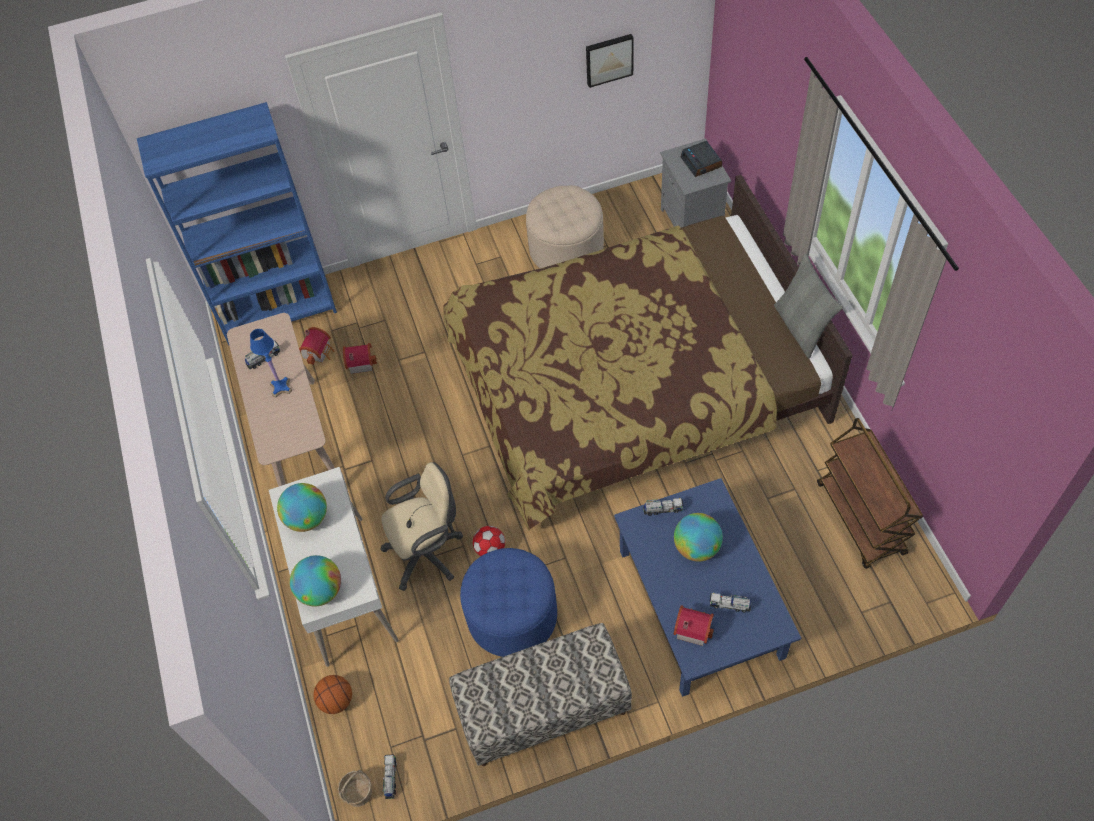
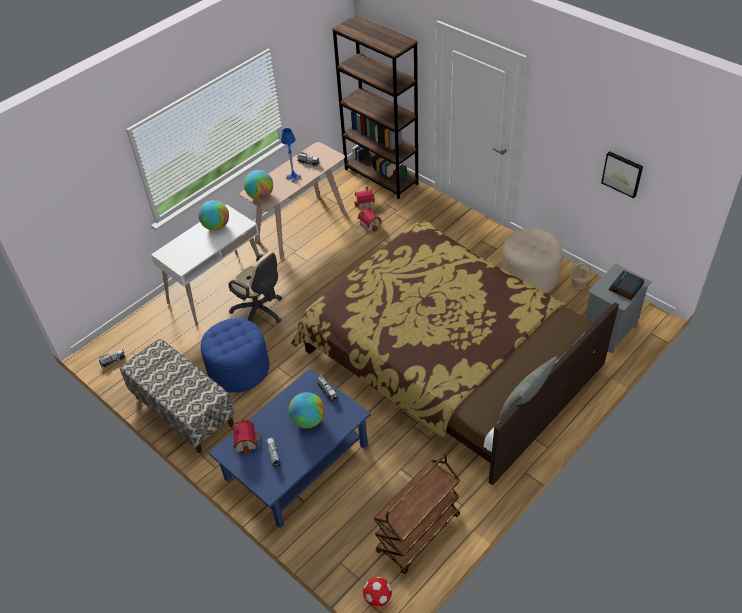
camera: 60 degrees right, 10 degrees down
(279, 312) = (381, 176): blue bookcase -> brown bookcase
(321, 591) = (174, 252): globe -> globe (260, 196)
(336, 700) = (149, 317): basketball -> none
(358, 793) = (99, 351): basket -> basket (578, 284)
(490, 549) = (278, 339): football -> football (378, 598)

